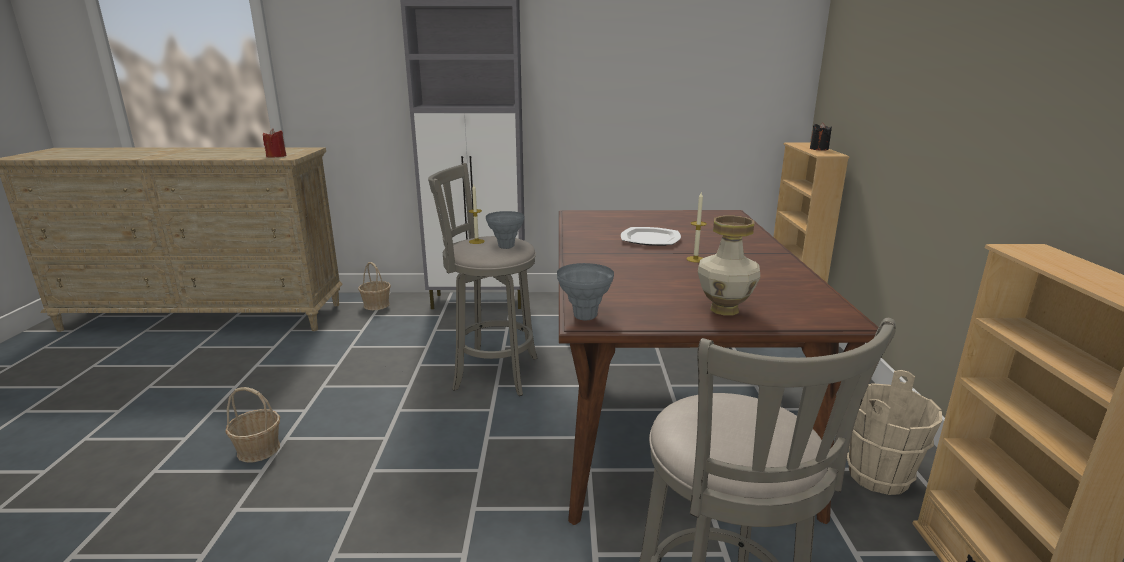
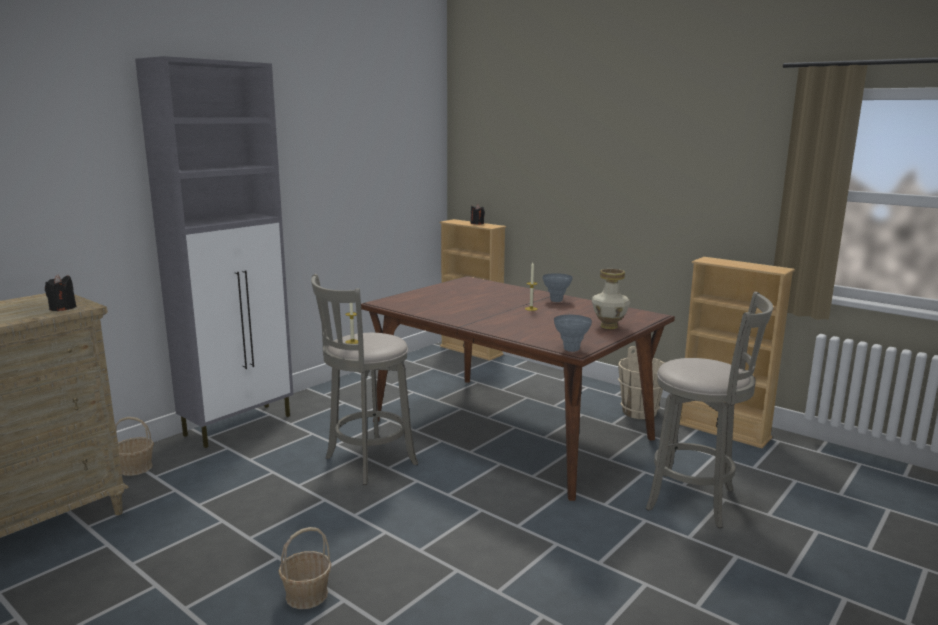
camera: 50 degrees left, 5 degrees down
(276, 156) = (62, 308): red candle -> black candle
(506, 247) = (384, 338): grey vase -> grey vase (556, 301)
(649, 239) = (477, 305): plate -> none

